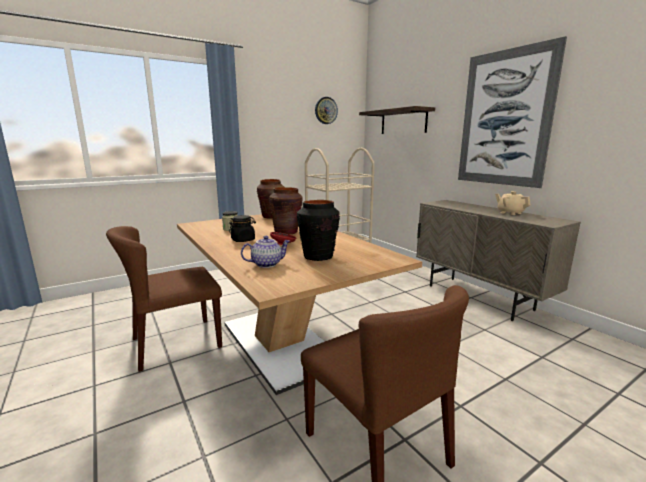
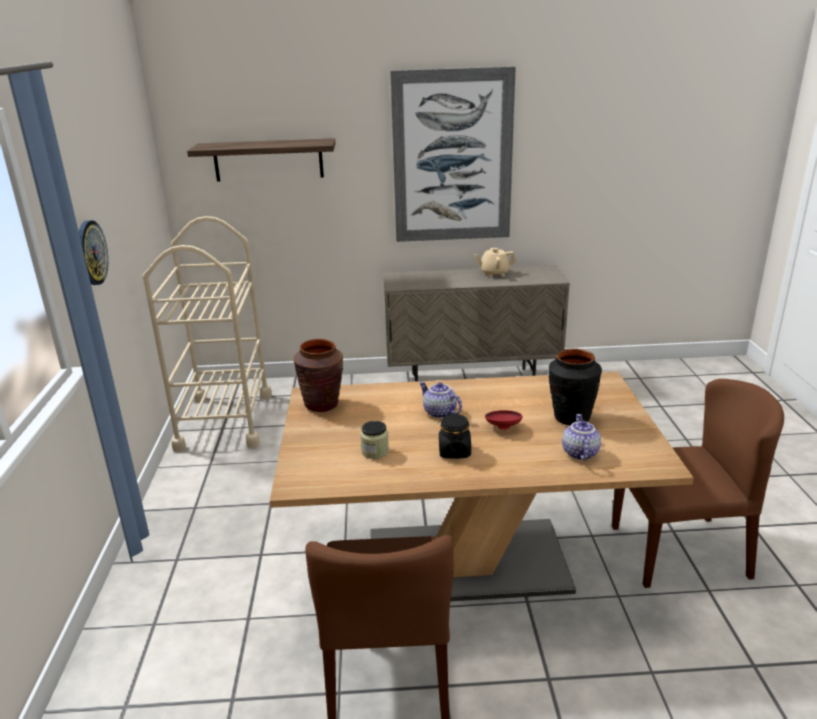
camera: 60 degrees left, 10 degrees up
(286, 232) = (439, 412): brown vase -> teapot
(326, 110) = (128, 157): wall clock -> wall clock (91, 253)

